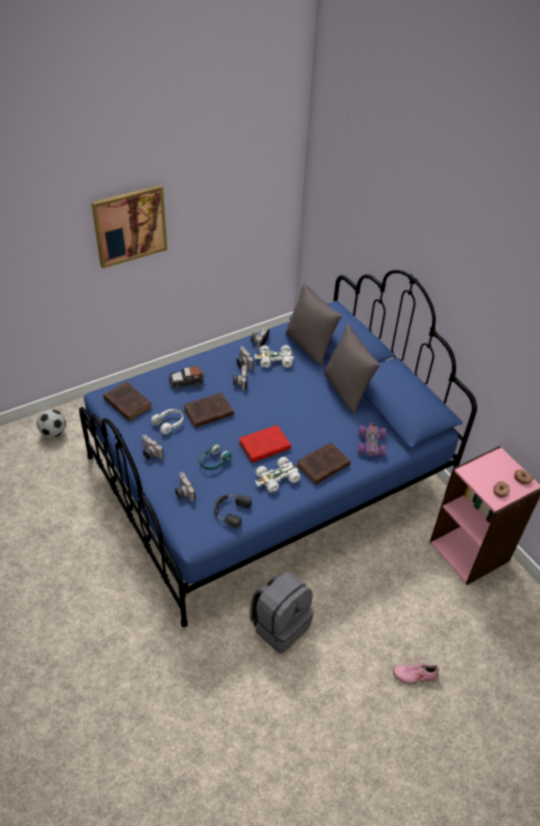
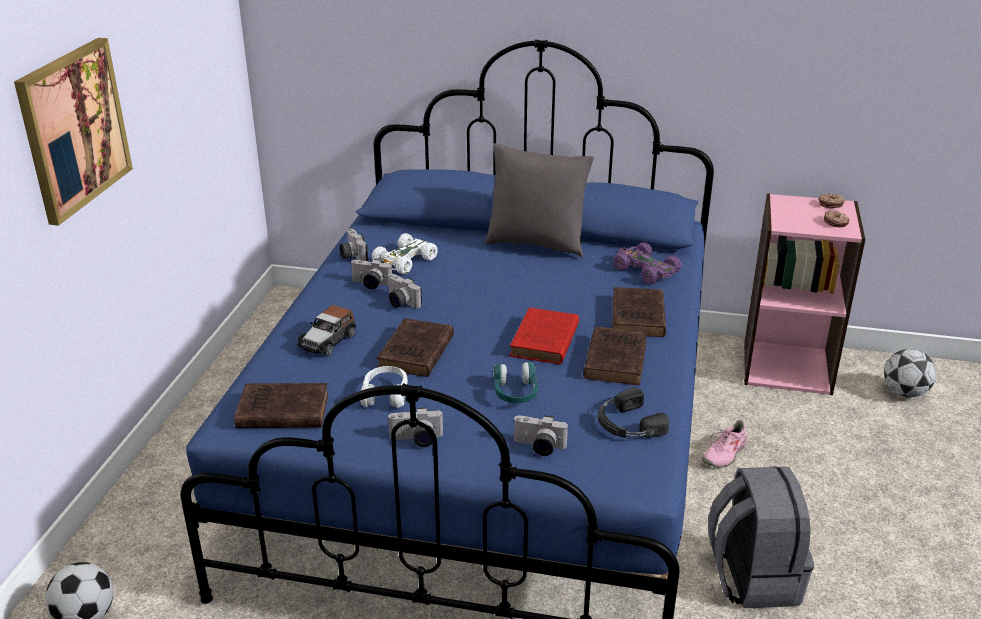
camera: 45 degrees left, 15 degrees down
(277, 478) = (615, 359): white toy car -> brown book
(310, 346) = (422, 230): grey pillow -> none
(415, 675) = (930, 505): pink shoe -> pink shoe (724, 453)
(511, 617) = (905, 392): none -> football

